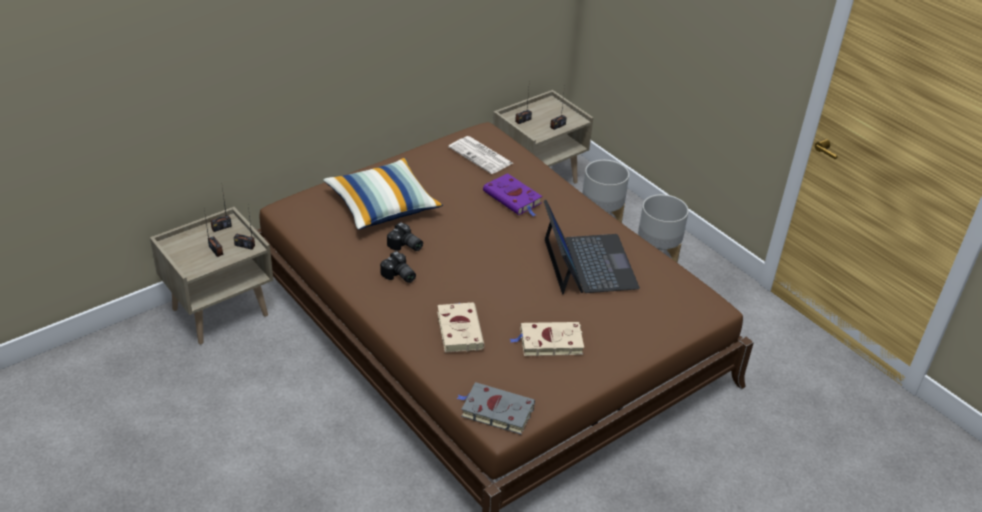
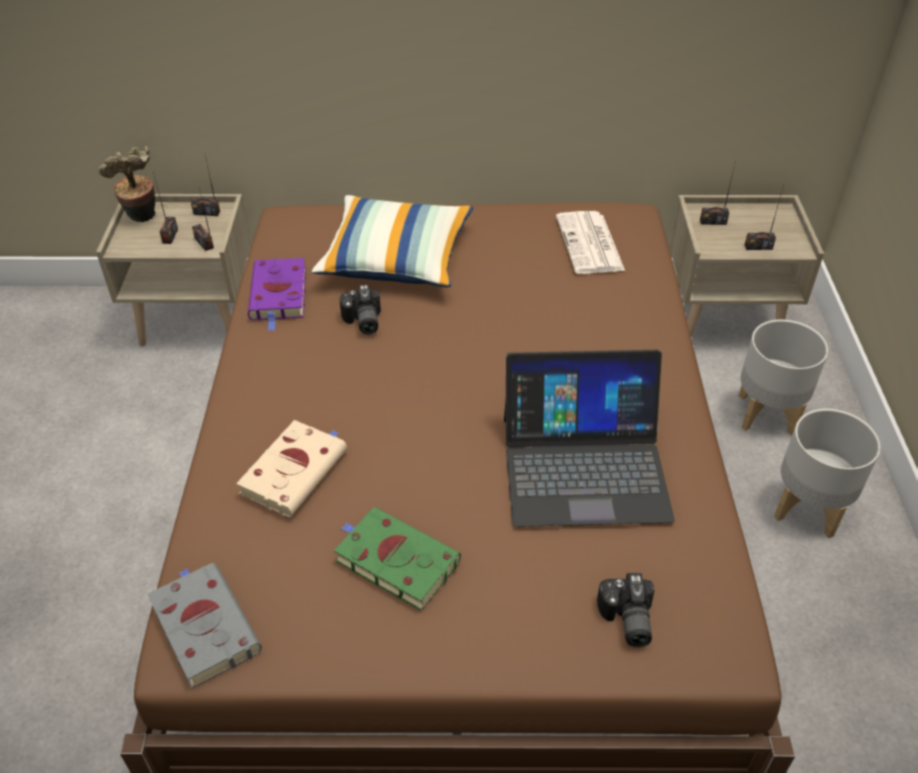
camera: 40 degrees right, 5 degrees up
(181, 248) = (142, 219): none -> potted plant
(399, 276) = (308, 357): camera -> camera (625, 620)
(513, 198) = (573, 319): purple book -> purple book (279, 296)
(549, 342) = (394, 560): beige book -> green book
(588, 264) = (584, 466): laptop -> laptop turned 60 degrees clockwise

